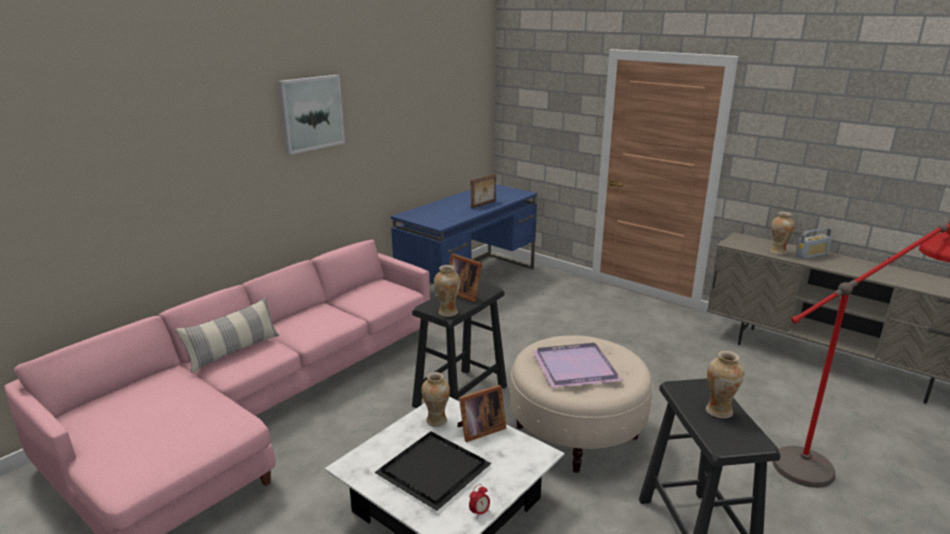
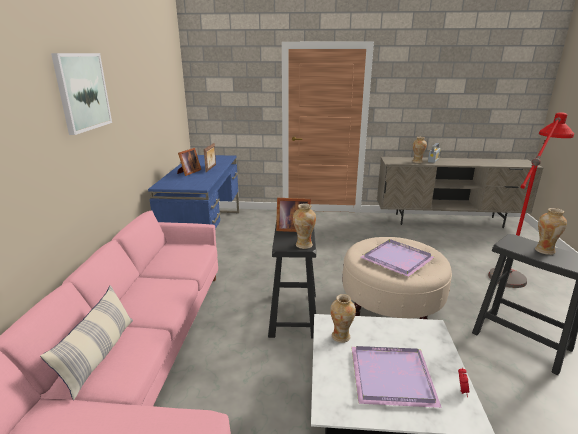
camera: 35 degrees left, 0 degrees up
(435, 471) = (393, 376): black tray -> purple tray
(479, 430) = (377, 329): picture frame -> picture frame (188, 172)

